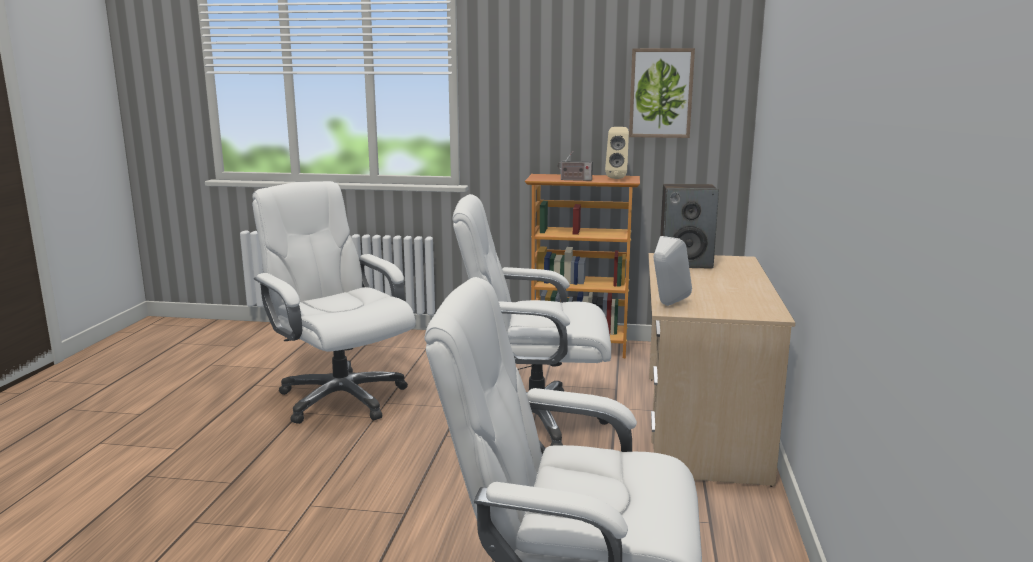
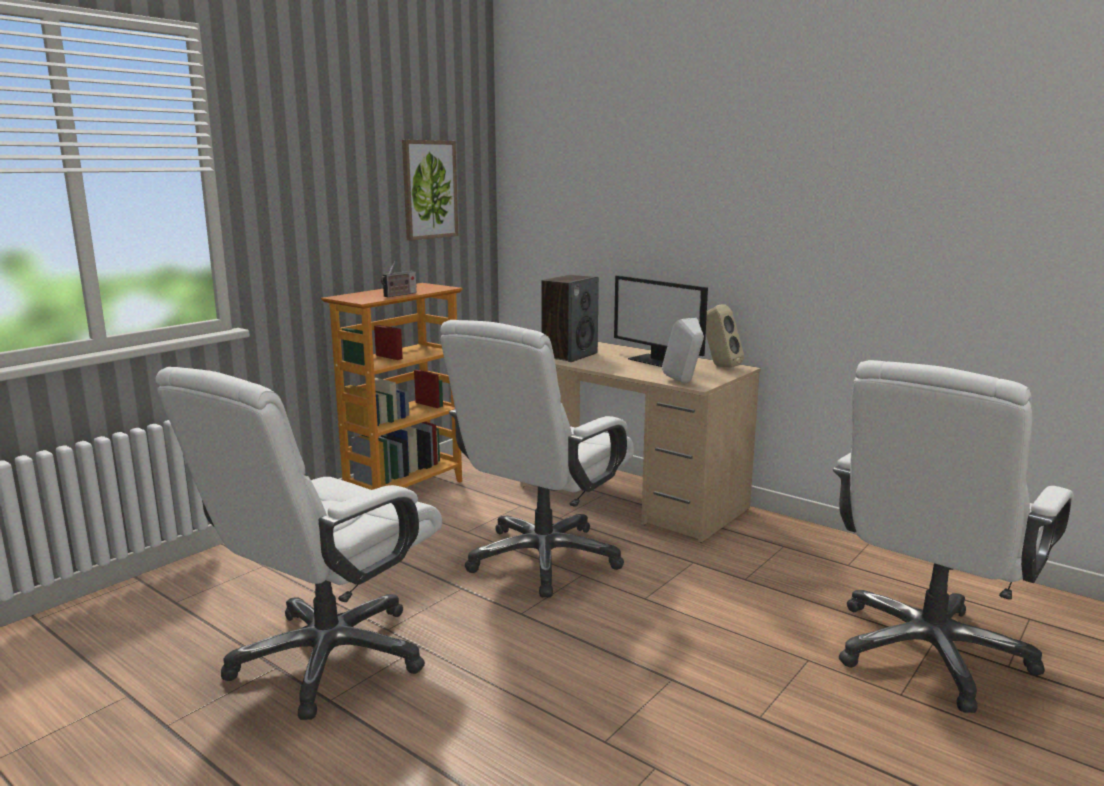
camera: 60 degrees left, 0 degrees up
(341, 398) = (328, 658): white office chair -> white office chair turned 45 degrees counterclockwise
(617, 178) = (422, 287): beige speaker -> beige speaker (719, 366)
(730, 287) = (657, 361): none -> monitor

